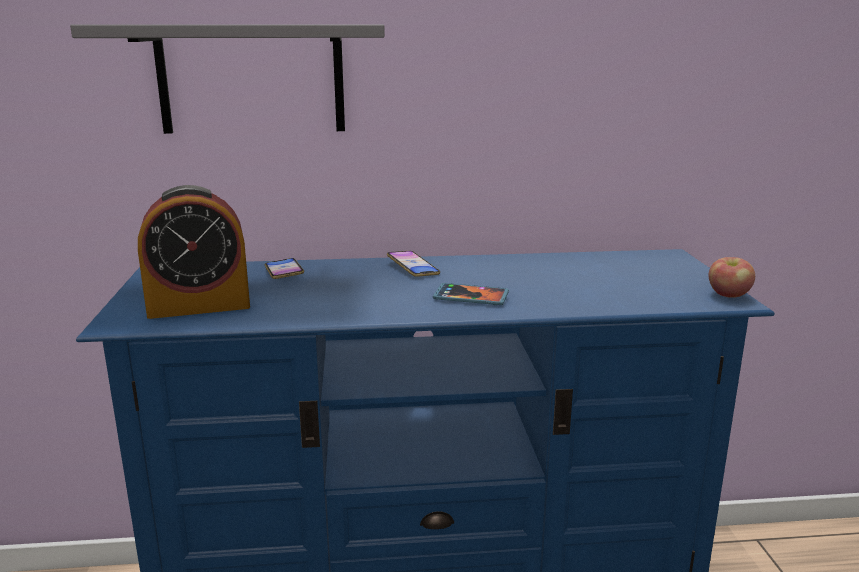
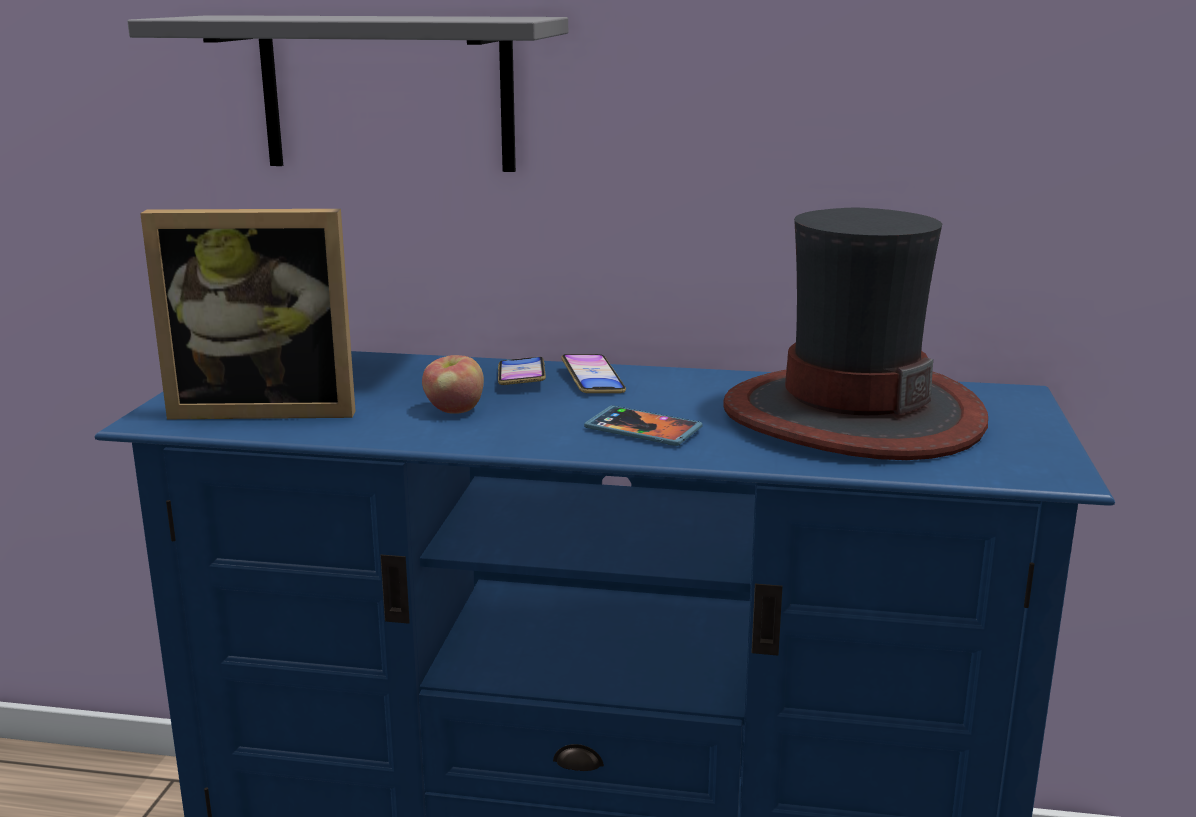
camera: 15 degrees right, 0 degrees up
(199, 306) = (267, 407): alarm clock -> picture frame
(284, 273) = (408, 372): phone -> phone (521, 377)
(589, 276) = (851, 415): none -> hat
(728, 295) = (1056, 465): apple -> apple (455, 410)

